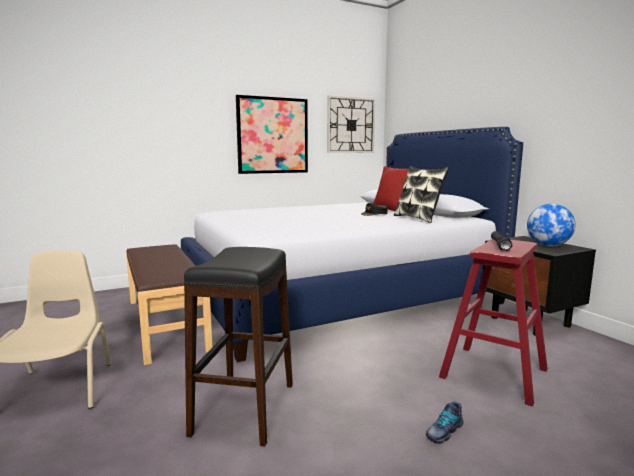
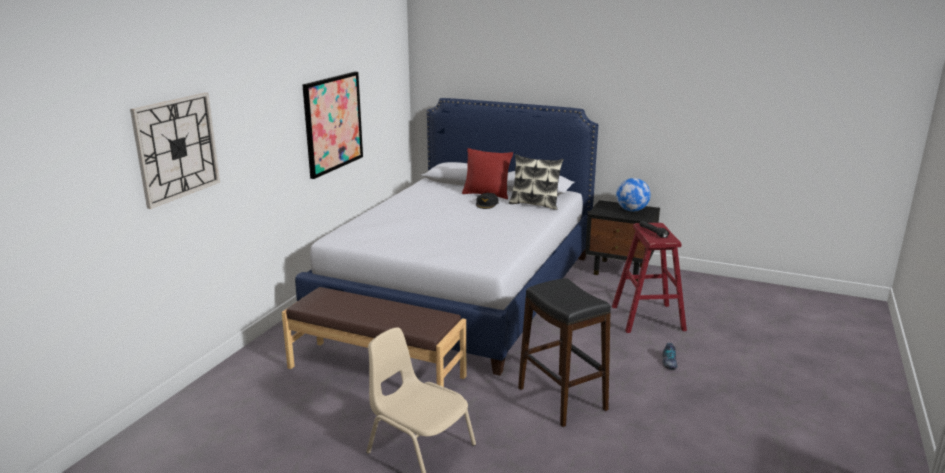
camera: 40 degrees left, 10 degrees up
(351, 125) = (387, 90): wall clock -> wall clock (176, 148)

